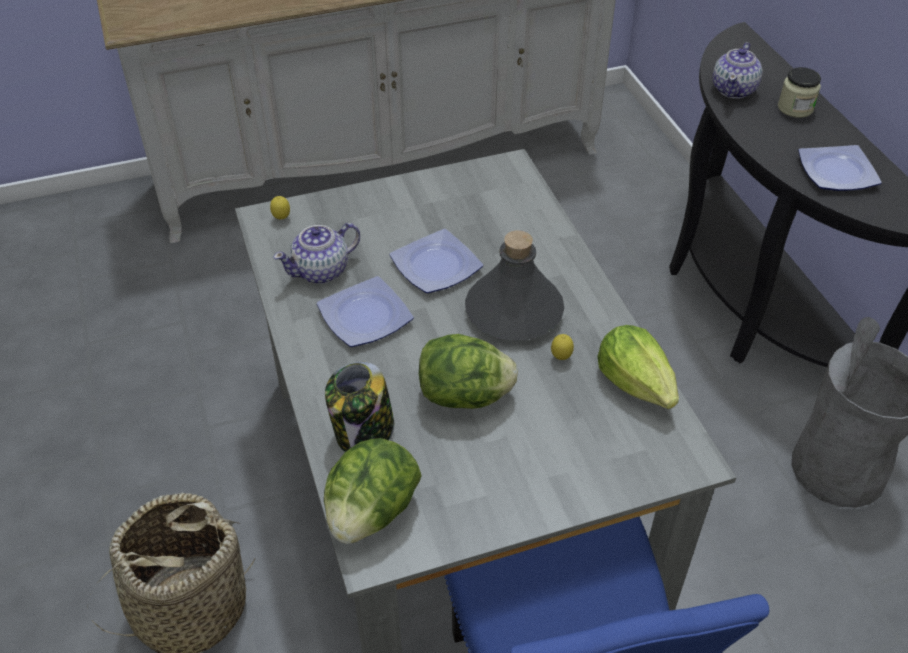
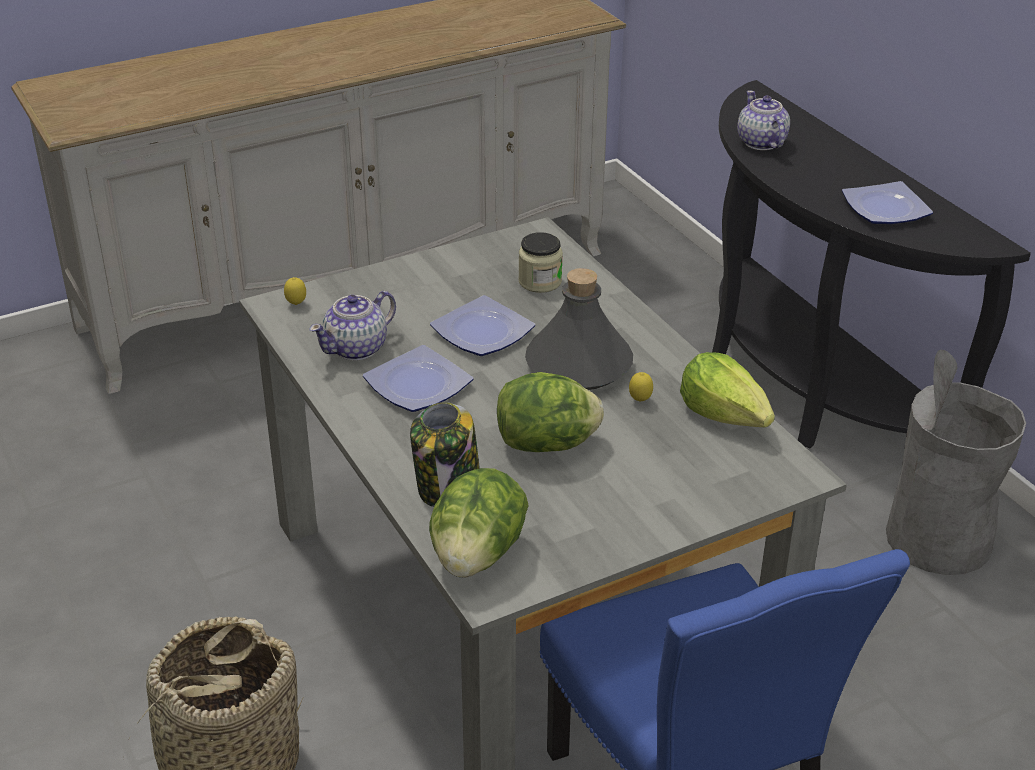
camera: 10 degrees left, 10 degrees down
(734, 89) = (761, 143): teapot -> teapot turned 150 degrees clockwise
(795, 108) = (829, 155): jar -> jar (540, 281)

